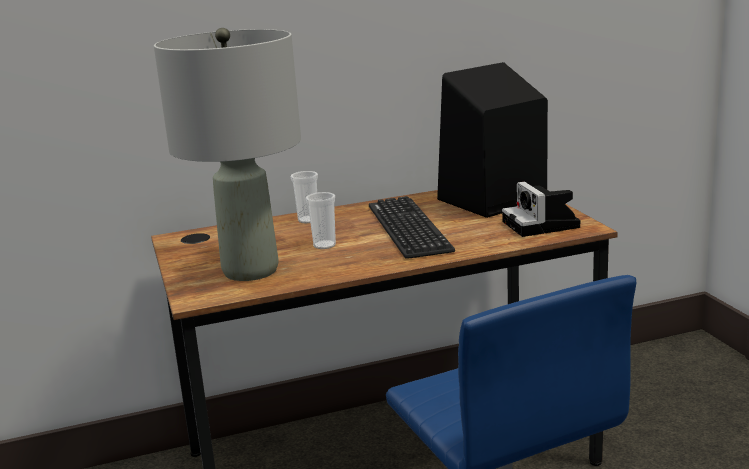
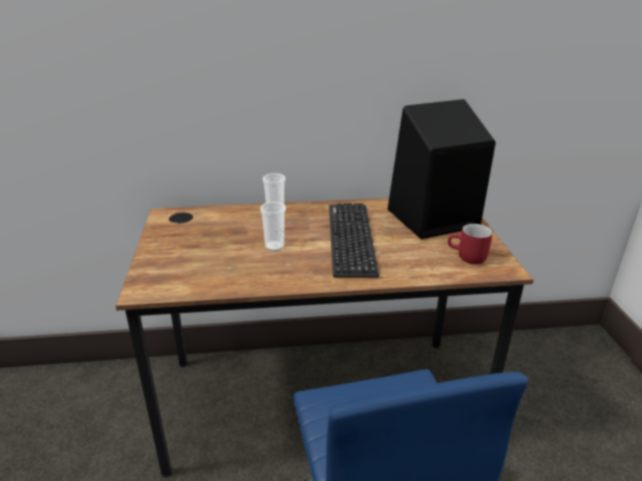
camera: 10 degrees right, 10 degrees up
(251, 271) = (202, 265): grey table lamp -> none
(543, 225) = (467, 258): camera -> red mug

